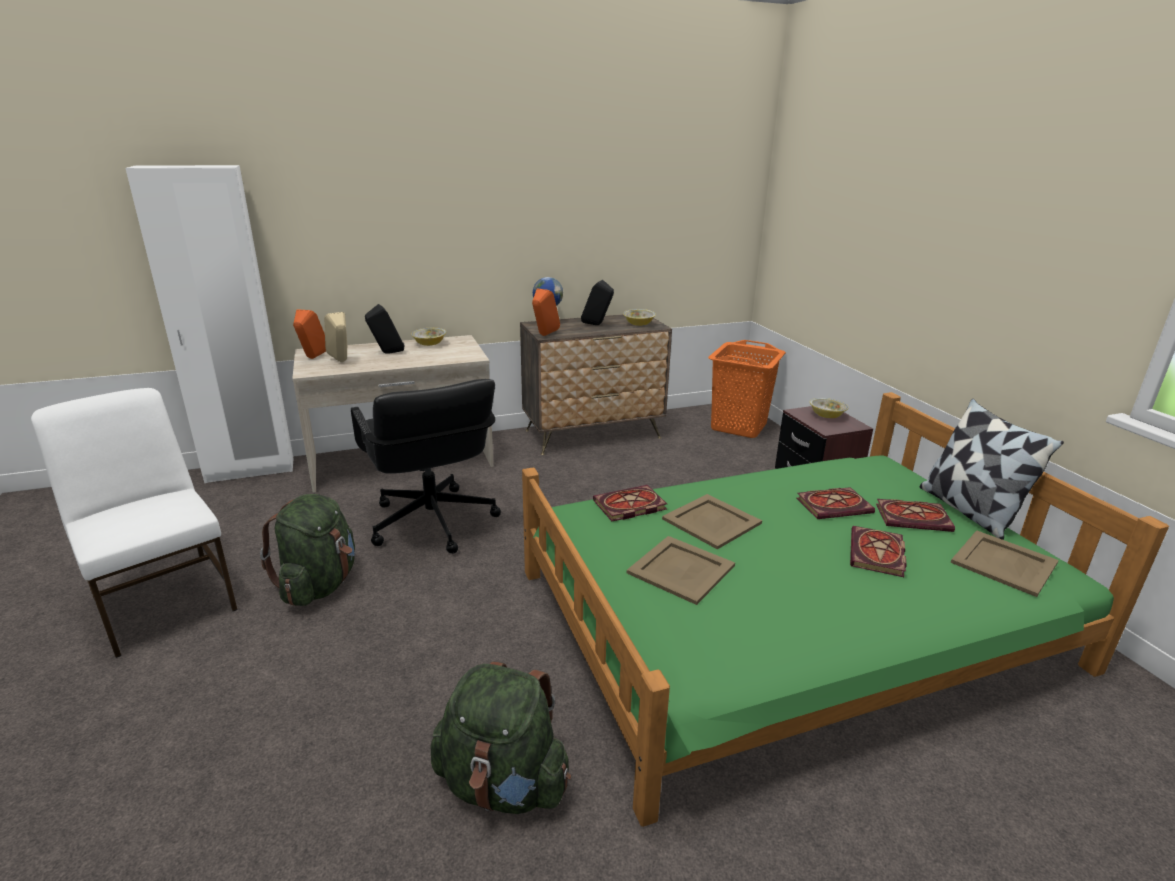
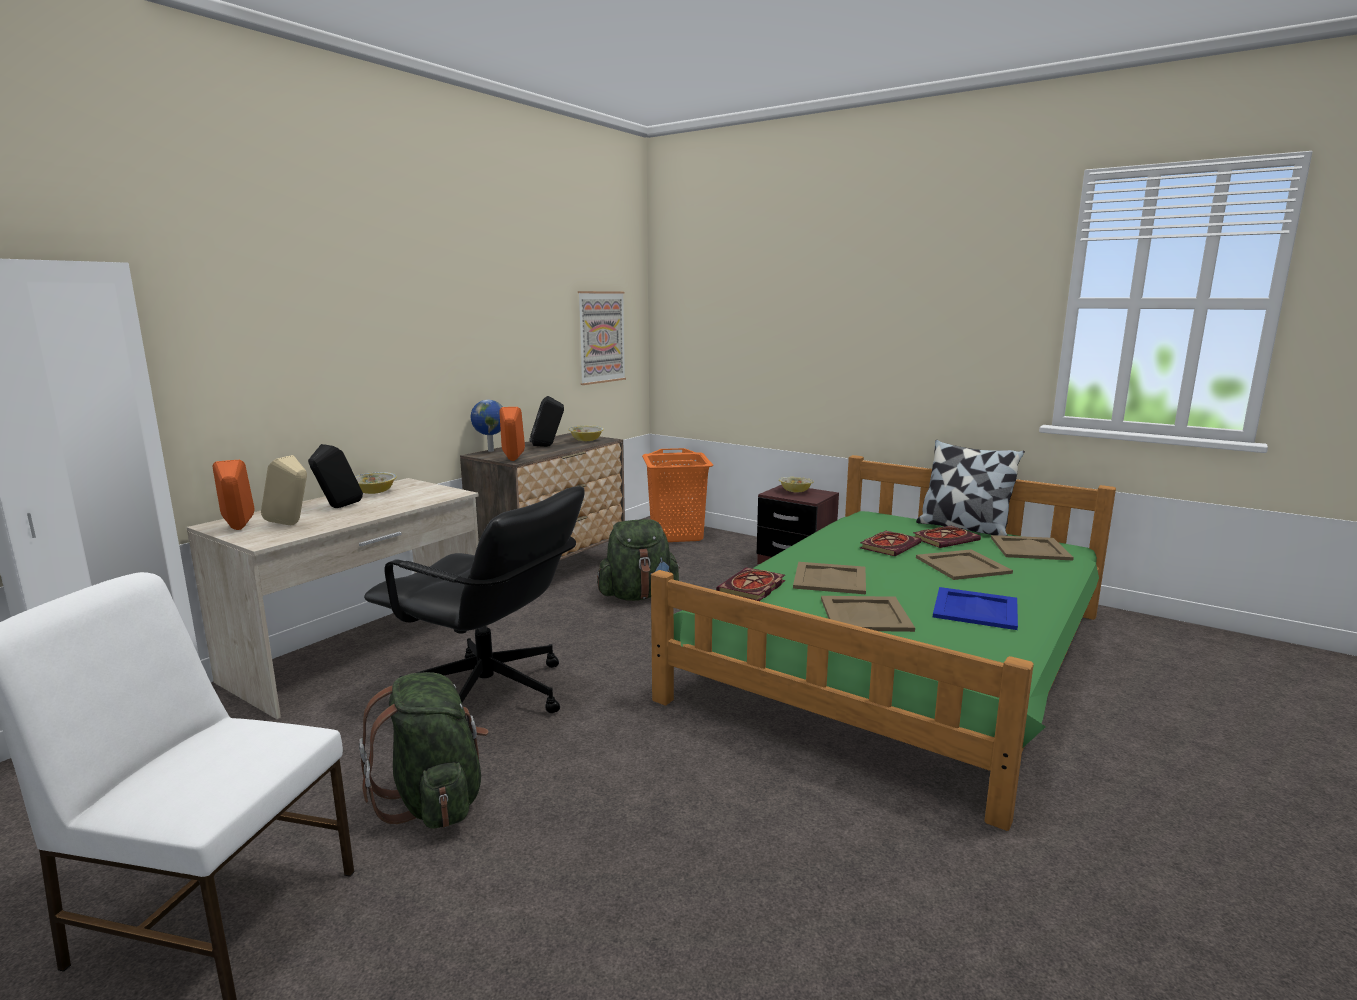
camera: 35 degrees left, 10 degrees down
(503, 784) = (877, 864): green backpack -> green backpack (638, 596)
(696, 223) = (601, 337): none -> picture
(801, 606) = (974, 608): none -> blue tray
(878, 555) = (963, 565): book -> beige tray

